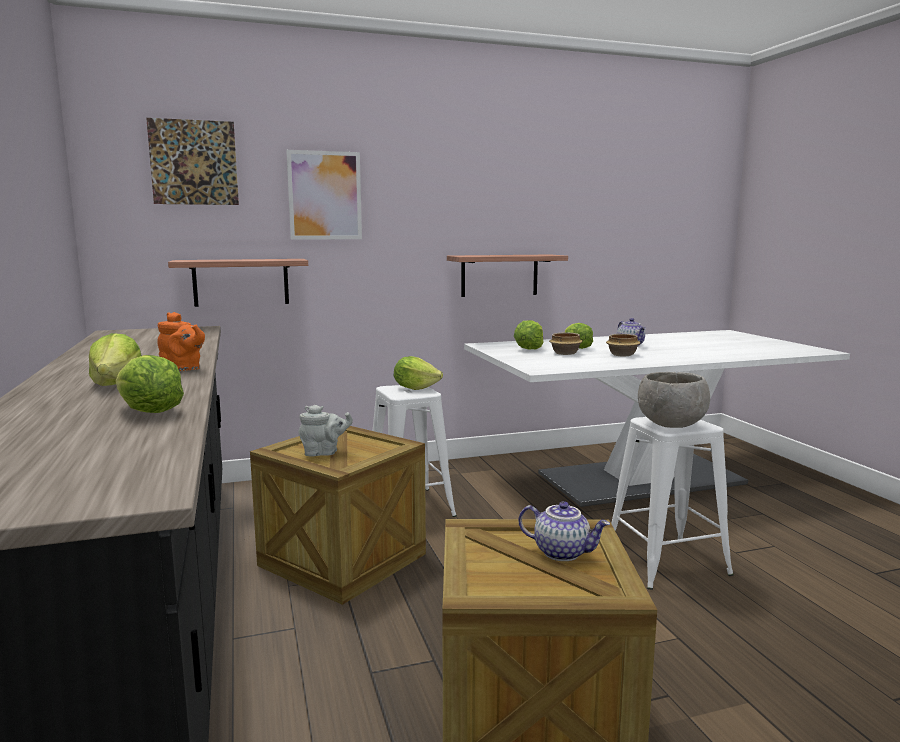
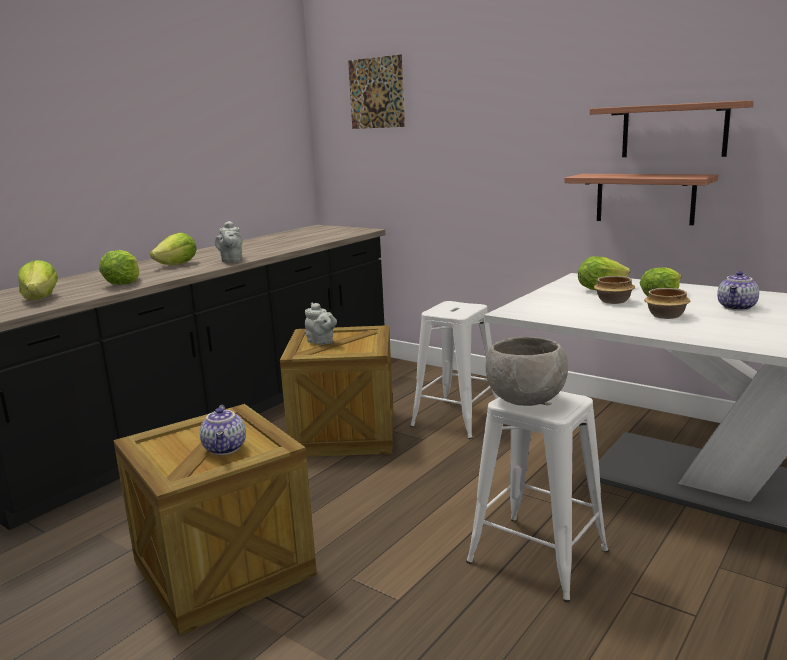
camera: 55 degrees right, 5 degrees up
(183, 369) = (231, 260): orange teapot -> grey teapot
(241, 282) = (405, 193): shelf -> shelf (674, 130)
(325, 195) = (468, 114): picture -> none
(415, 388) = (464, 308): lettuce -> lettuce (41, 298)

